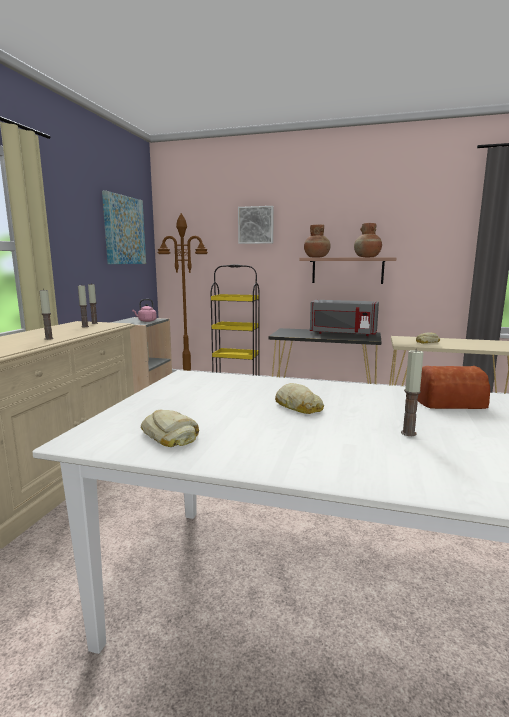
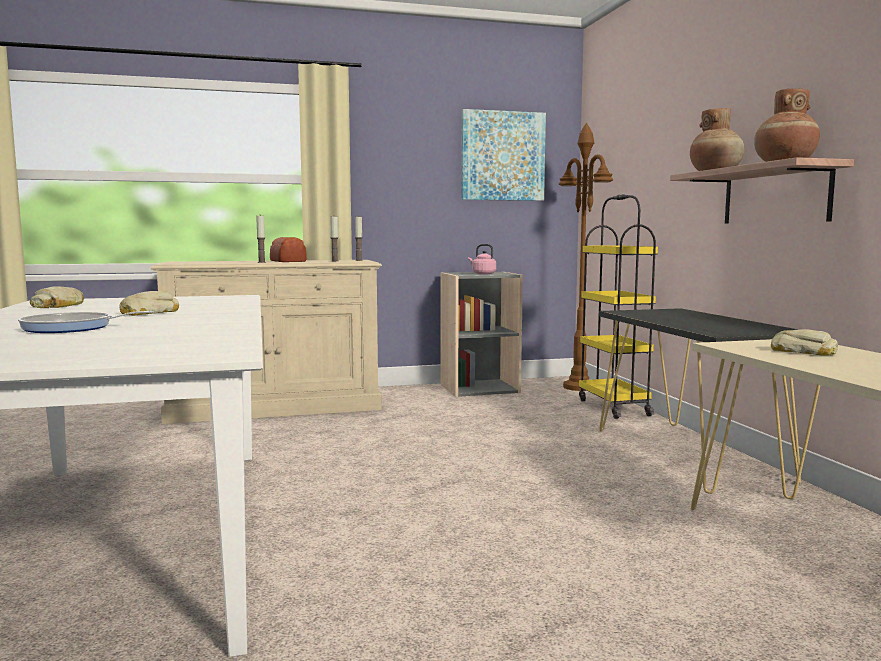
camera: 60 degrees right, 5 degrees down
(256, 225) = (666, 126): picture -> none
(342, 333) = (727, 323): grey microwave -> none
(408, 433) = (72, 328): candle -> frying pan
(447, 402) = (192, 331): bread -> bread (288, 261)

